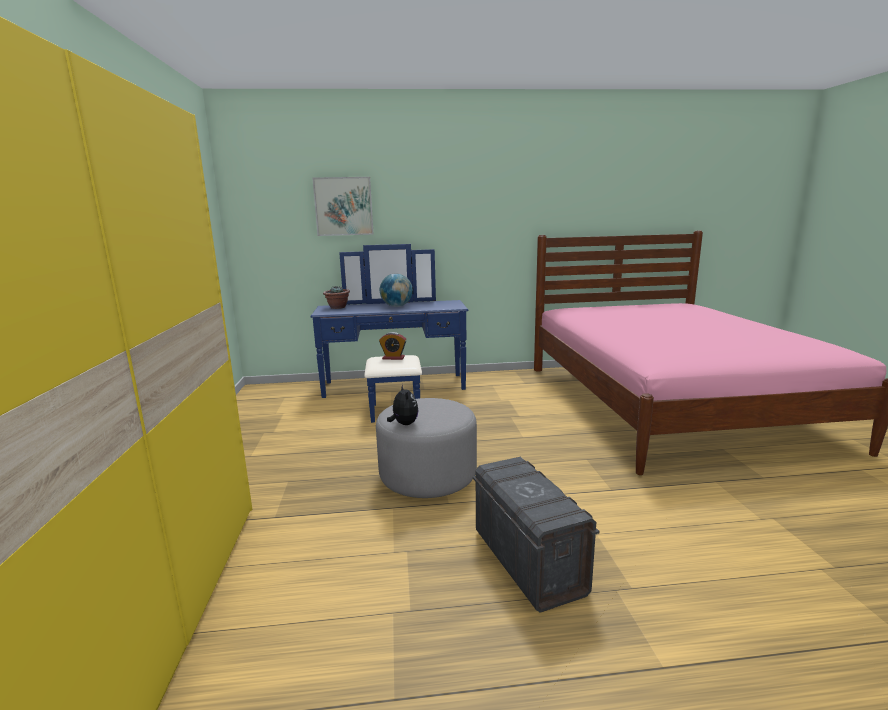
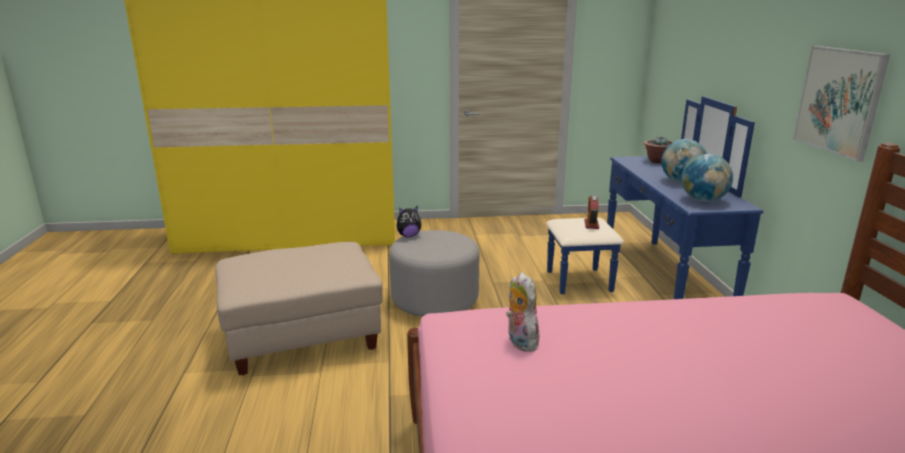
camera: 90 degrees right, 5 degrees up
(343, 206) = (709, 44): picture -> picture (838, 100)
(442, 305) = (703, 200): none -> globe
(528, 560) = (302, 336): grey storage box -> beige ottoman
(678, 346) = (519, 341): none -> plush toy

